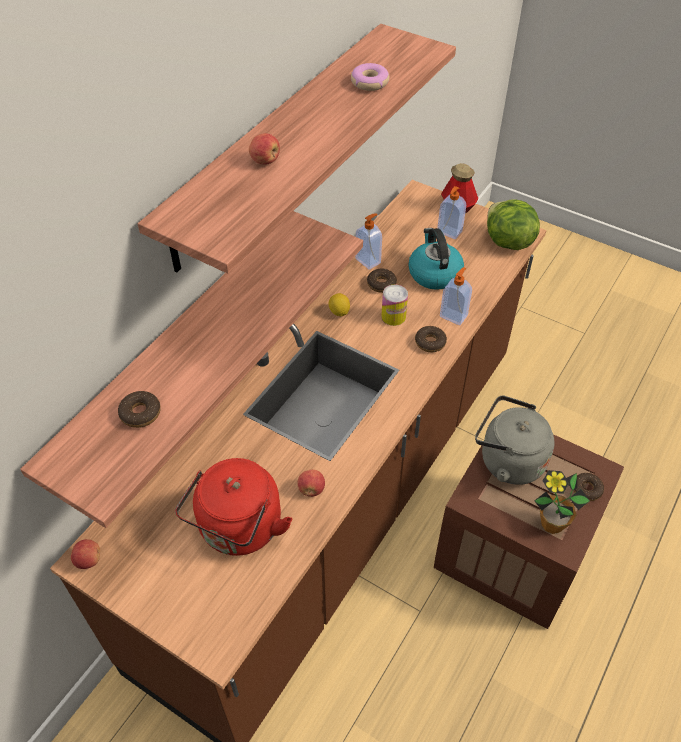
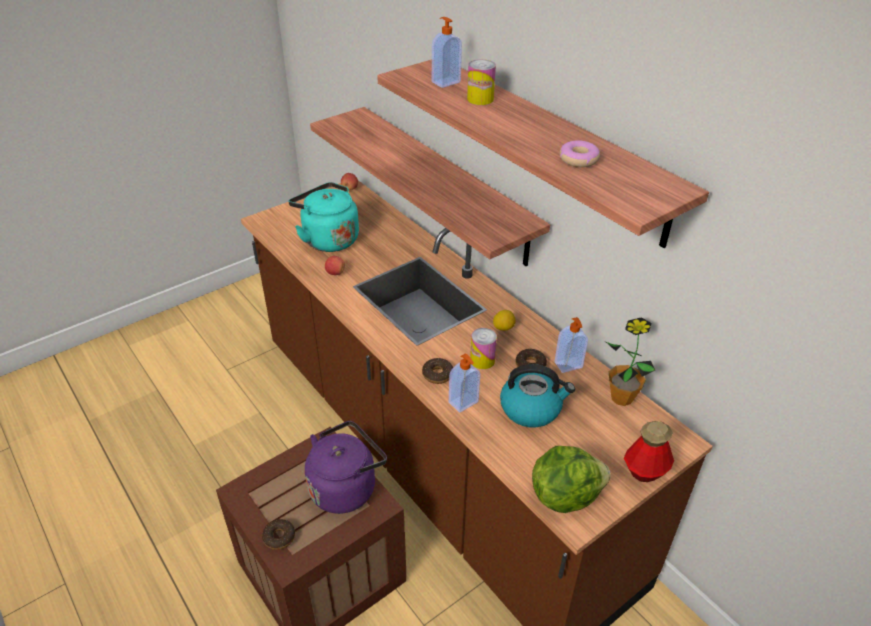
camera: 110 degrees right, 10 degrees down
(140, 413) = (373, 139): donut -> none
(238, 530) = (328, 239): red kettle -> turquoise kettle
(265, 161) = (480, 99): apple -> can
(449, 232) = (597, 445): soap dispenser -> soap dispenser (445, 82)
(507, 460) = (346, 487): grey kettle -> purple kettle
(551, 524) = (265, 491): potted plant -> potted plant (621, 397)

